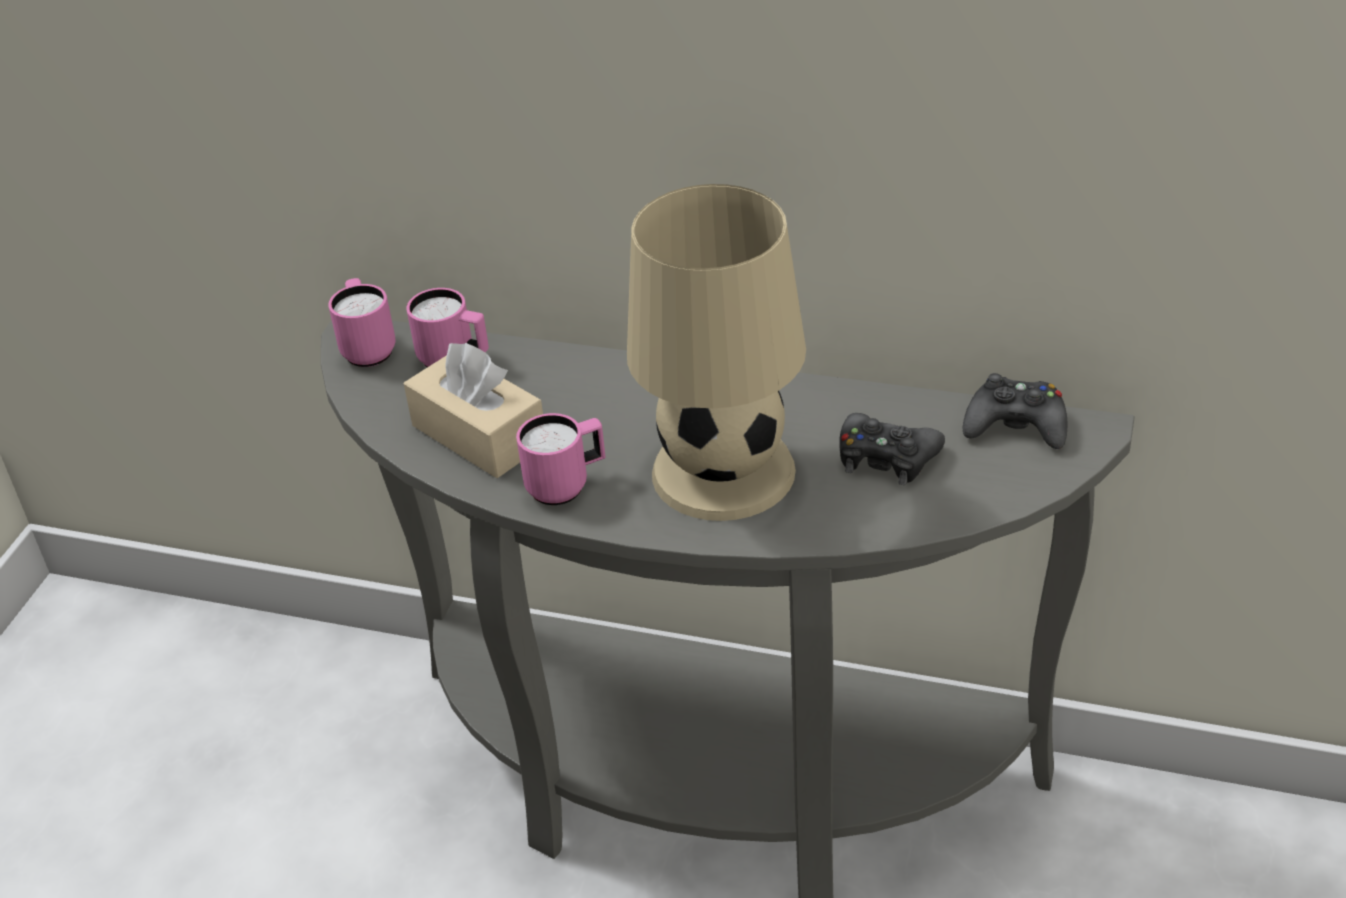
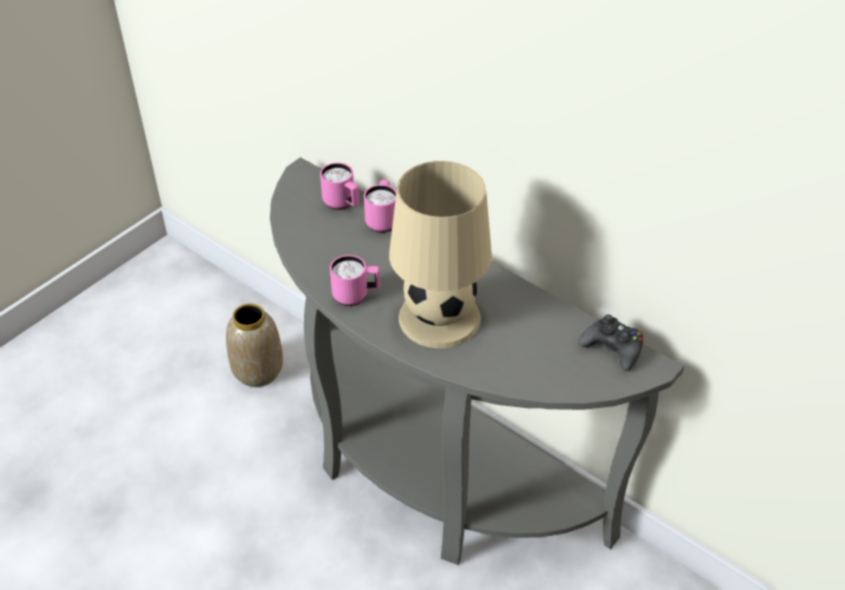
camera: 20 degrees right, 5 degrees up
(333, 734) = (258, 371): none -> vase
(368, 348) = (304, 182): pink mug -> pink mug (382, 220)
(479, 435) = (330, 251): beige tissue box -> none
(886, 458) = (529, 341): black game controller -> none

